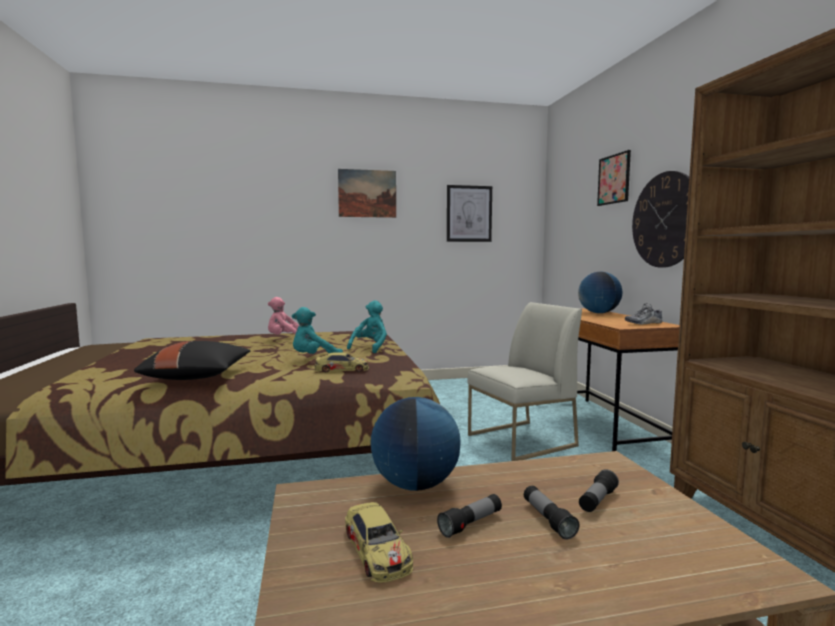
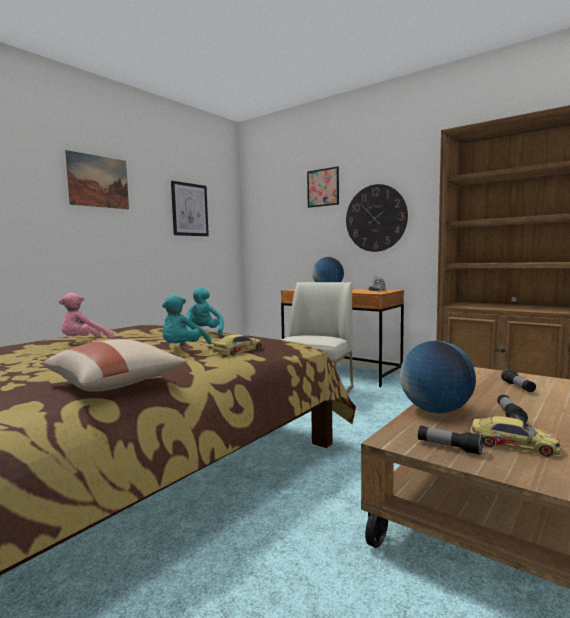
camera: 40 degrees left, 0 degrees up
(198, 377) = (116, 384): black pillow -> beige pillow
(548, 520) = (527, 401): flashlight -> flashlight (449, 447)

